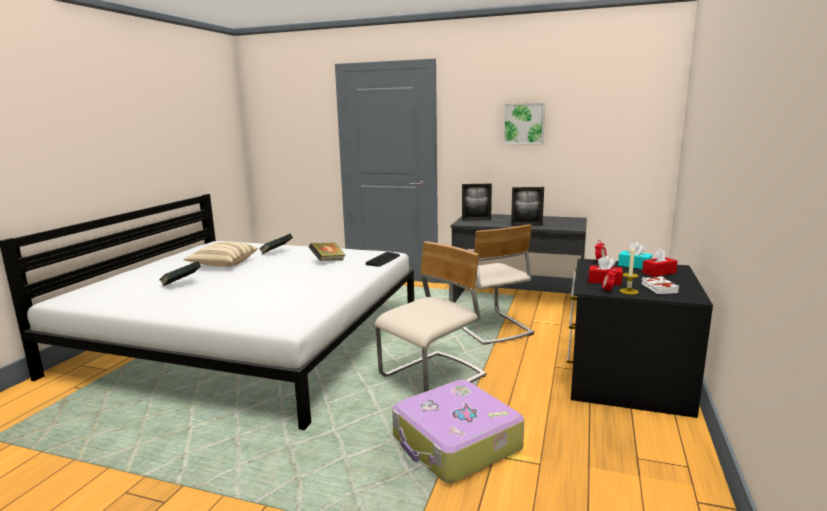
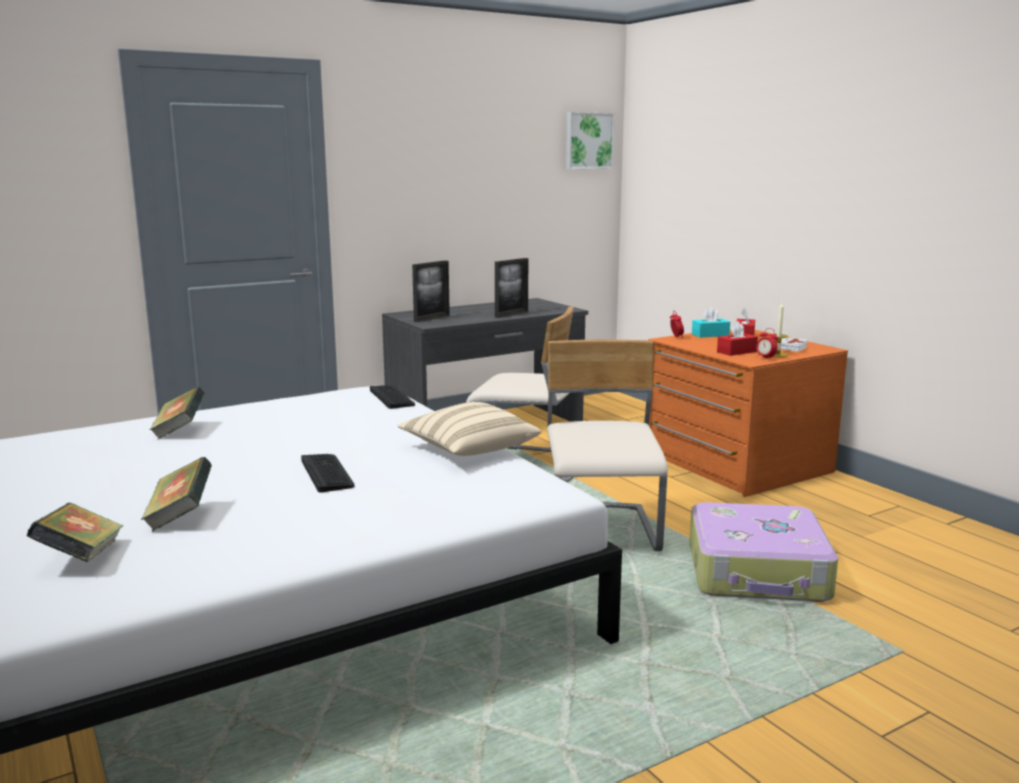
camera: 50 degrees left, 0 degrees up
(223, 264) = (143, 470): beige pillow -> beige pillow (468, 450)
(257, 285) = (327, 473): none -> keyboard
(328, 261) = (316, 419): book -> book (81, 557)
(523, 123) = (455, 170): picture -> picture (588, 141)
(625, 378) = (736, 463): black dresser -> orange dresser

